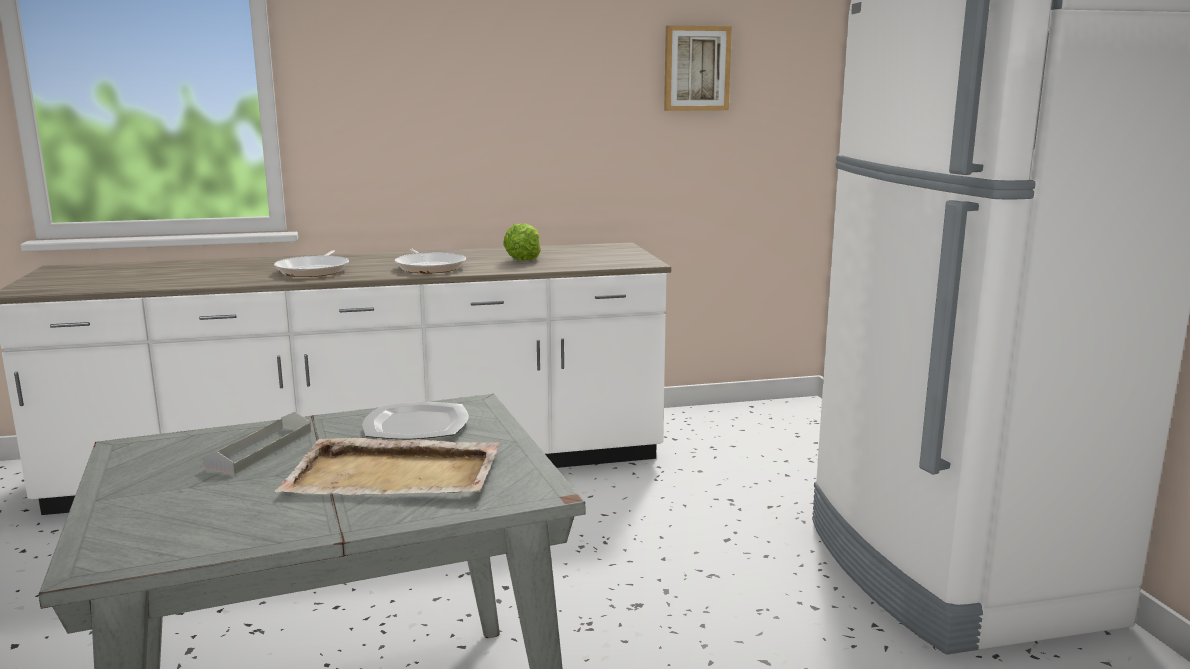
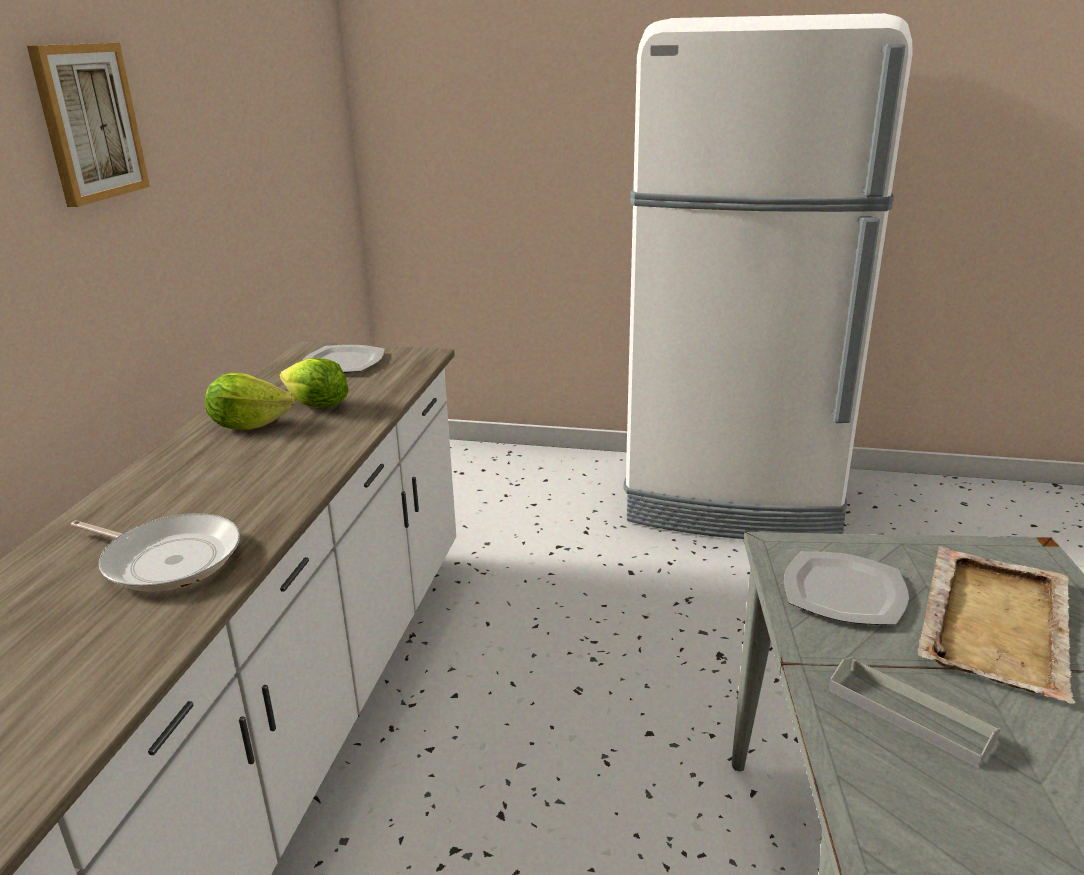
camera: 65 degrees left, 10 degrees up
(430, 267) = (279, 466): frying pan -> none
(481, 255) = (249, 425): none -> lettuce
(604, 253) = (344, 363): none -> plate
(696, 68) = (272, 107): picture -> picture (89, 122)

